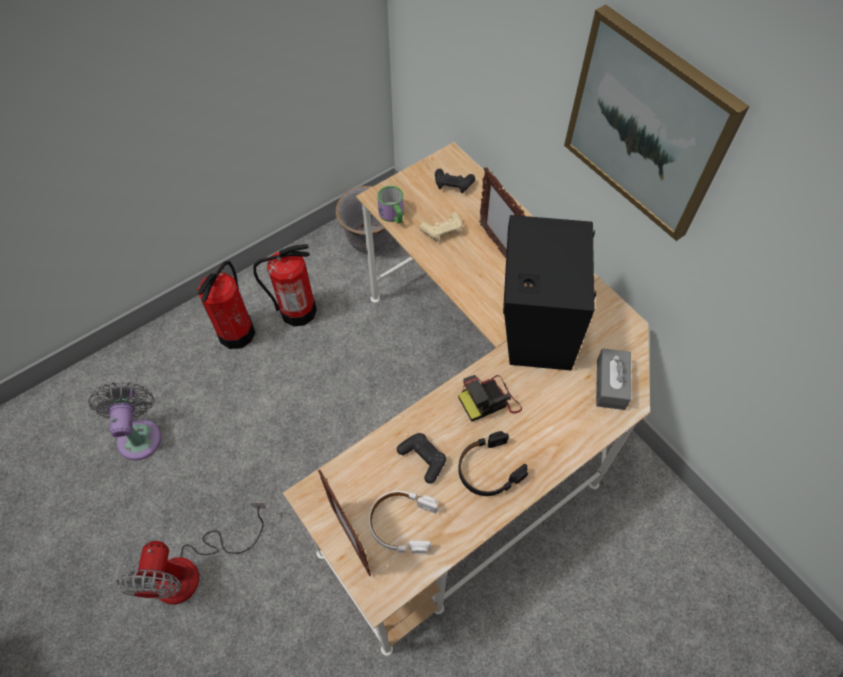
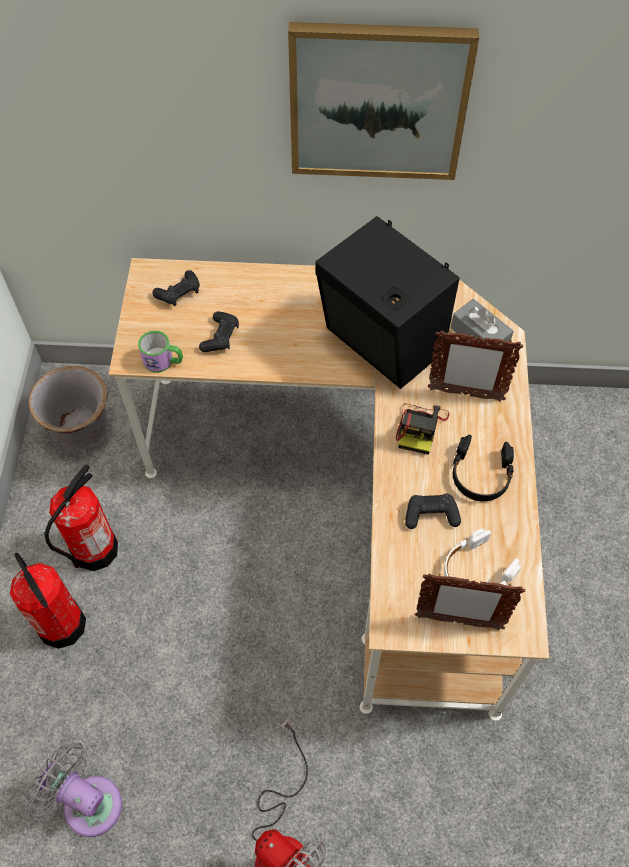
camera: 50 degrees left, 0 degrees up
(443, 231) = (220, 337): beige game controller -> black game controller
(496, 245) = (276, 310): picture frame -> picture frame (465, 394)

